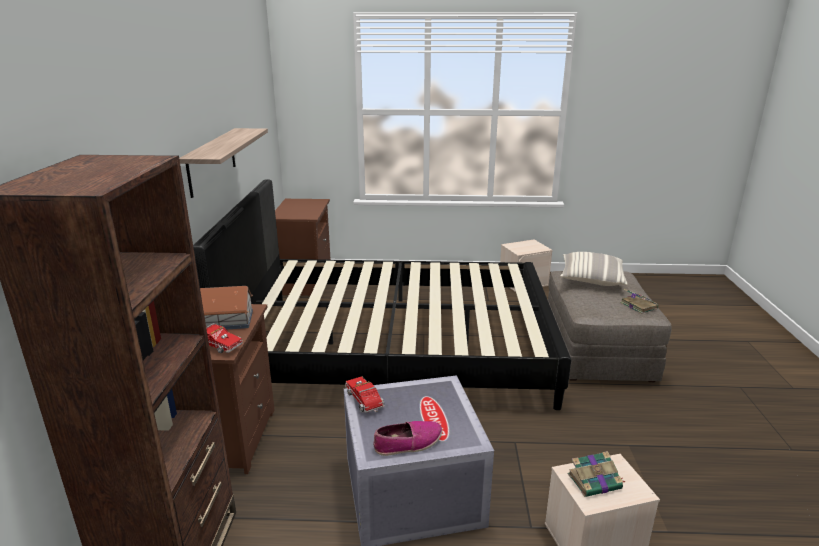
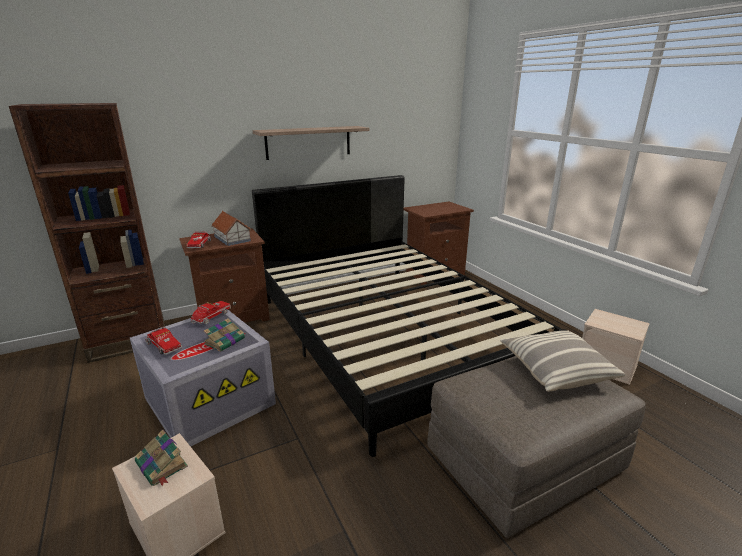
camera: 60 degrees right, 0 degrees up
(408, 443) = (163, 346): shoe -> toy truck
(638, 305) = (526, 420): book -> book (225, 341)

